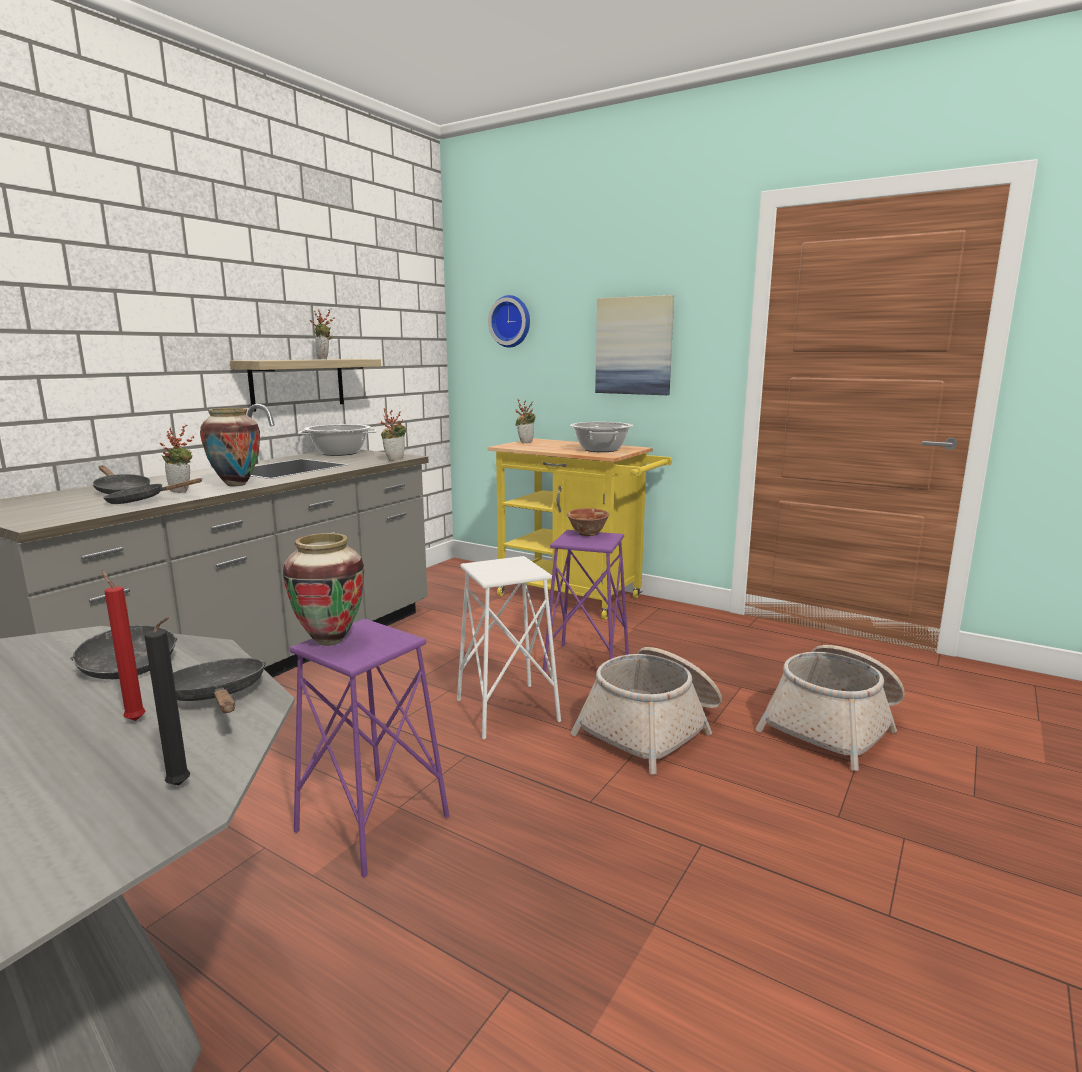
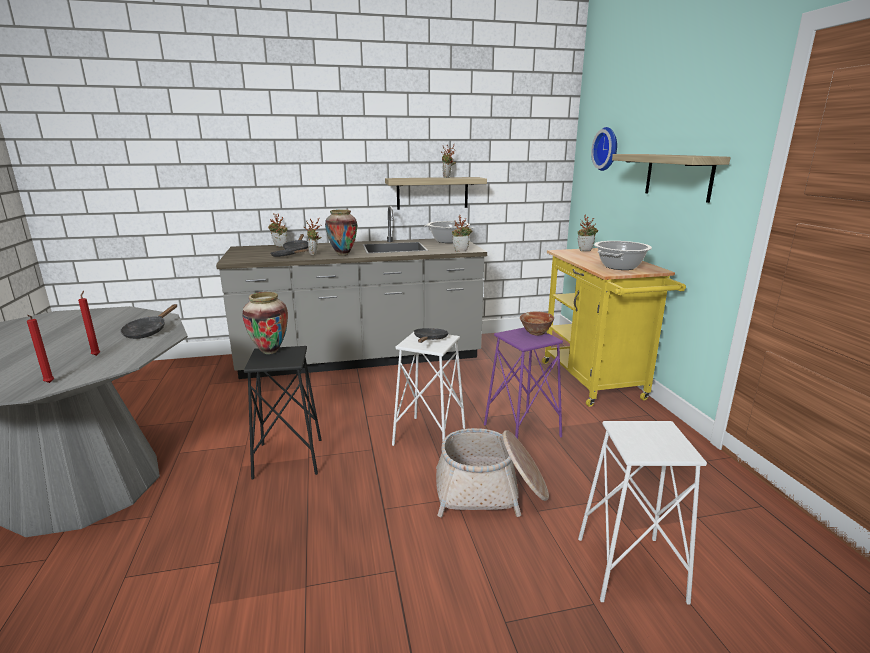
camera: 45 degrees right, 5 degrees up
(62, 493) = (279, 246): none -> potted plant
(181, 786) = (49, 383): black candle -> red candle
(217, 696) = (127, 356): black frying pan -> black frying pan (430, 340)
(373, 824) = (288, 459): purple stool -> black stool
(634, 346) = (678, 176): picture -> shelf
(834, 725) = (630, 569): basket -> white stool

